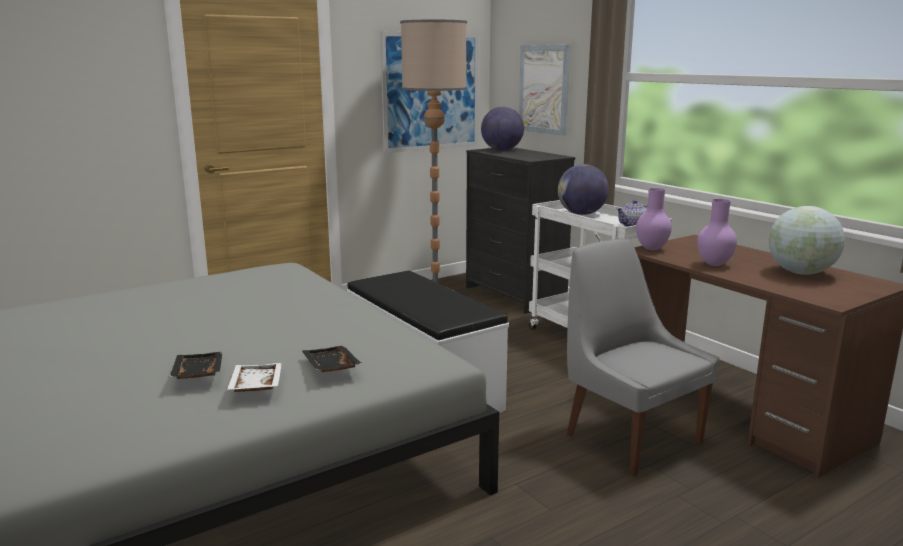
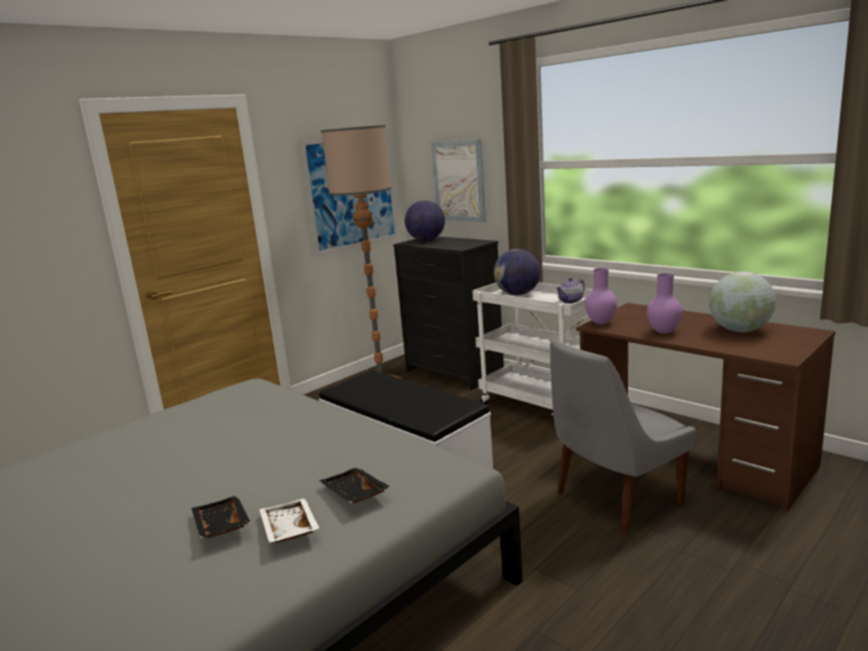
camera: 10 degrees left, 0 degrees up
(629, 437) = (614, 500): grey chair -> grey chair turned 75 degrees counterclockwise

